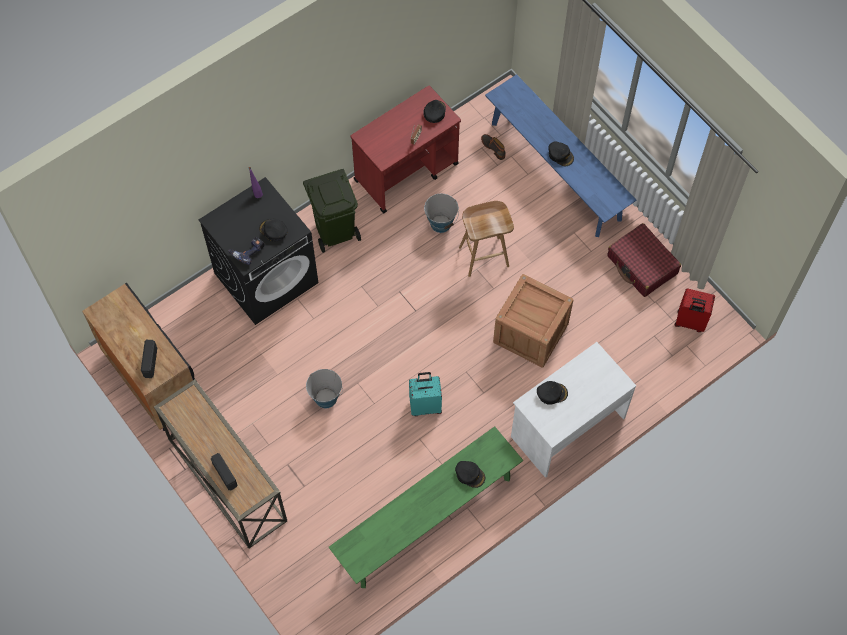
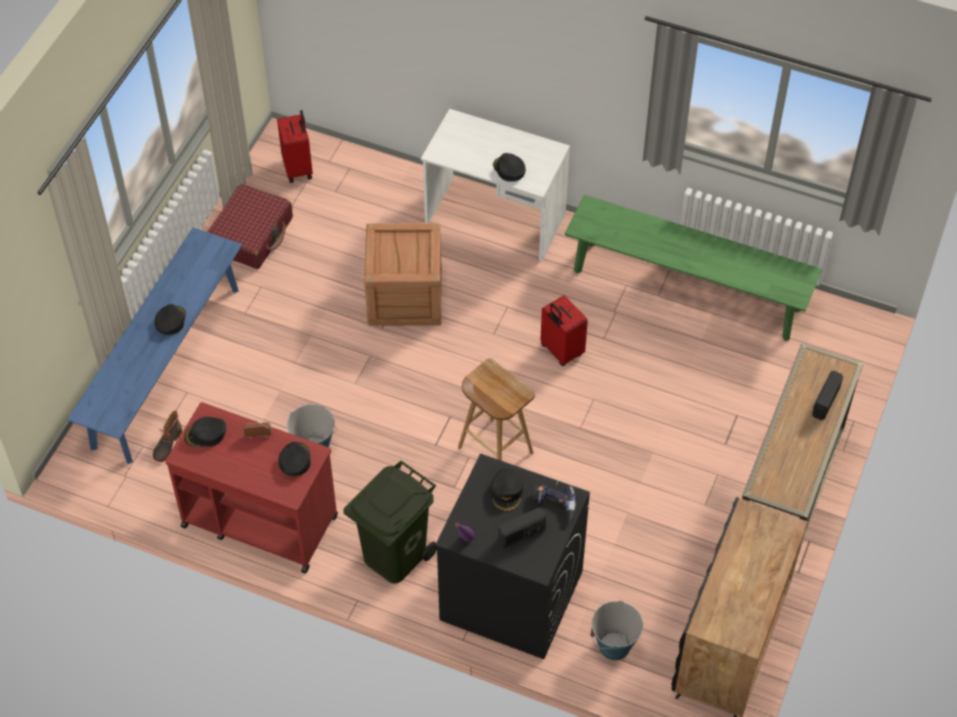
camera: 120 degrees left, 10 degrees down
(150, 362) = (764, 540): radio -> radio (522, 534)
(325, 398) = (621, 449): bucket -> bucket (614, 646)
(425, 405) = (560, 351): turquoise suitcase -> red suitcase
(470, 475) = (634, 229): black cap -> black cap (294, 460)
(484, 256) = (332, 383): brown stool -> brown stool (494, 450)

